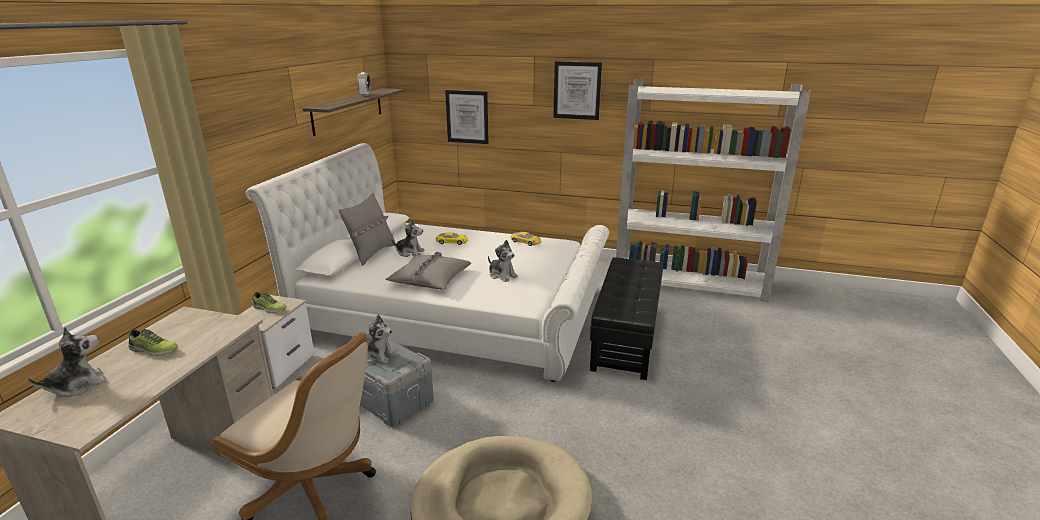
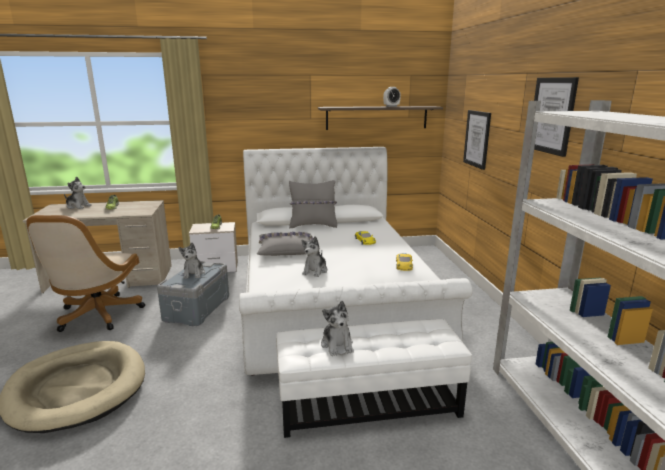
camera: 65 degrees right, 5 degrees down
(410, 252) = (327, 234): plush toy -> plush toy (337, 345)
(625, 337) = (368, 403): black ottoman -> white ottoman

